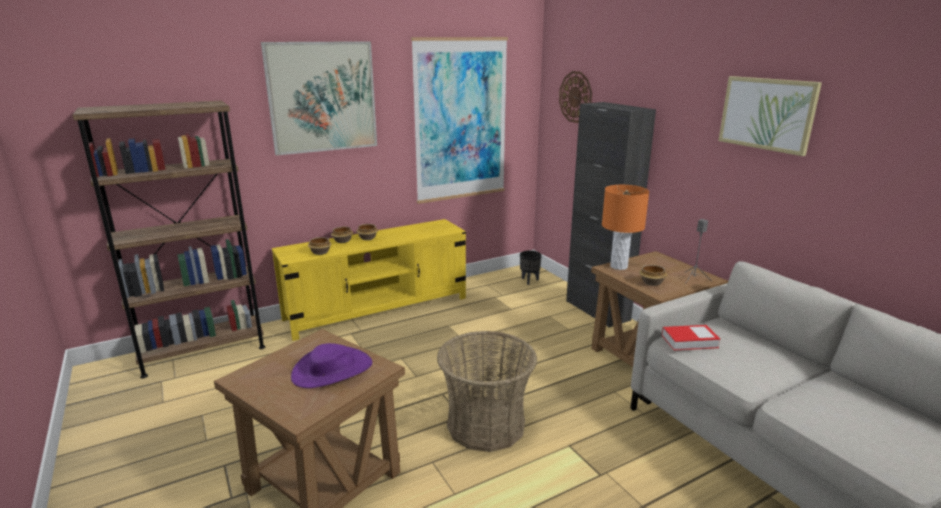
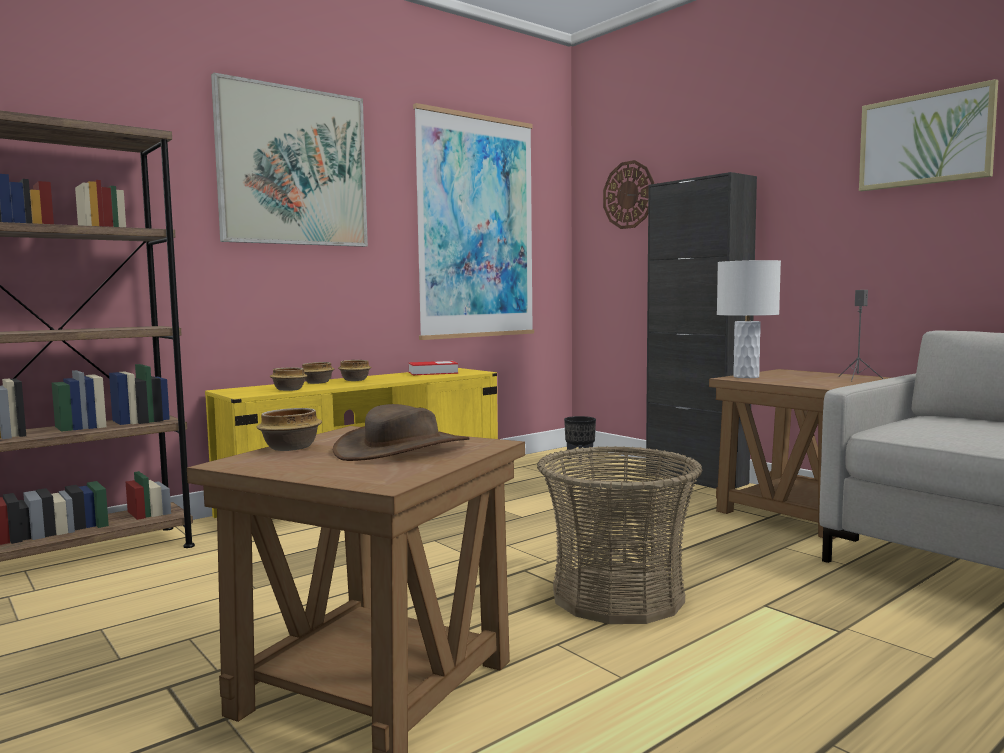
camera: 10 degrees left, 15 degrees down
(332, 370) = (403, 448): purple hat -> brown hat
(619, 266) = (746, 377): orange table lamp -> white table lamp
(652, 283) = (807, 382): bowl -> bowl (290, 448)
(689, 341) = (906, 426): book -> book (433, 373)

